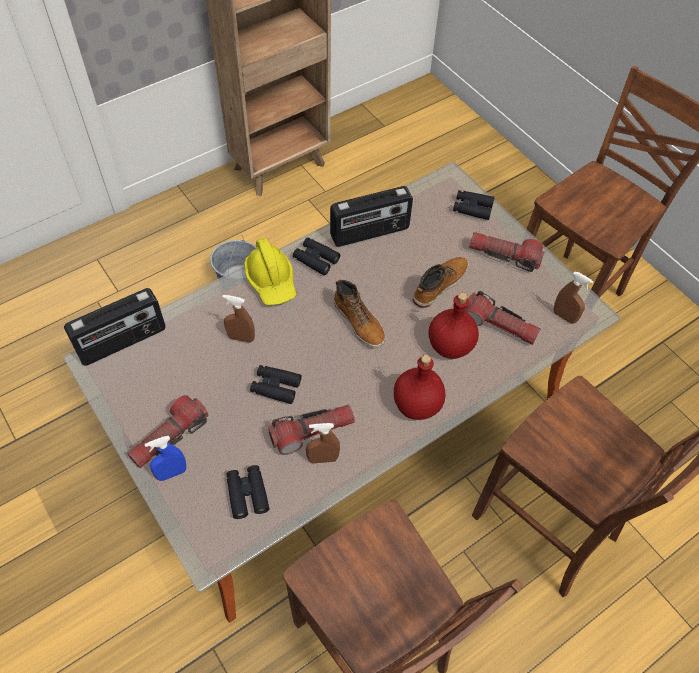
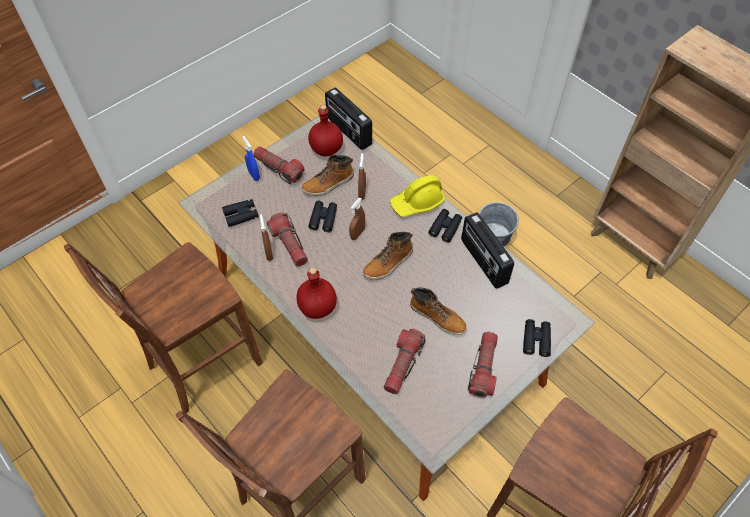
camera: 85 degrees right, 0 degrees up
(215, 375) = (328, 184): none -> boot
(451, 346) = (376, 328): red bottle -> red bottle (326, 150)
(564, 316) = (423, 420): brown spray bottle -> brown spray bottle (357, 233)

